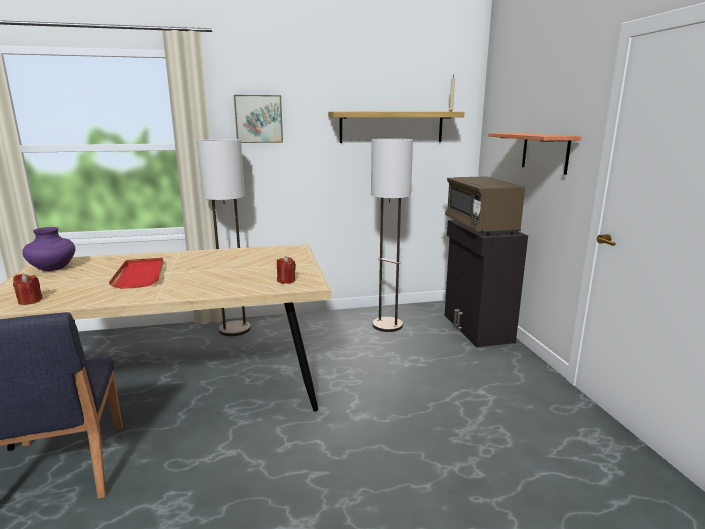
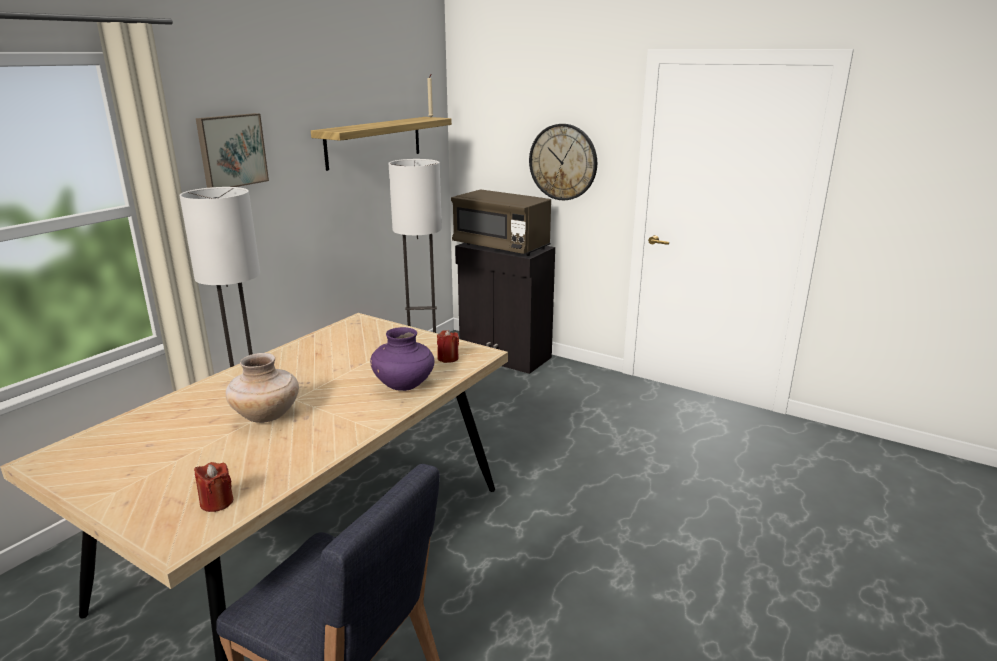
camera: 45 degrees left, 5 degrees up
(53, 268) = (94, 462): purple vase -> purple vase (404, 385)
(140, 275) = (266, 416): red tray -> beige vase
(545, 152) = (563, 162): shelf -> wall clock

